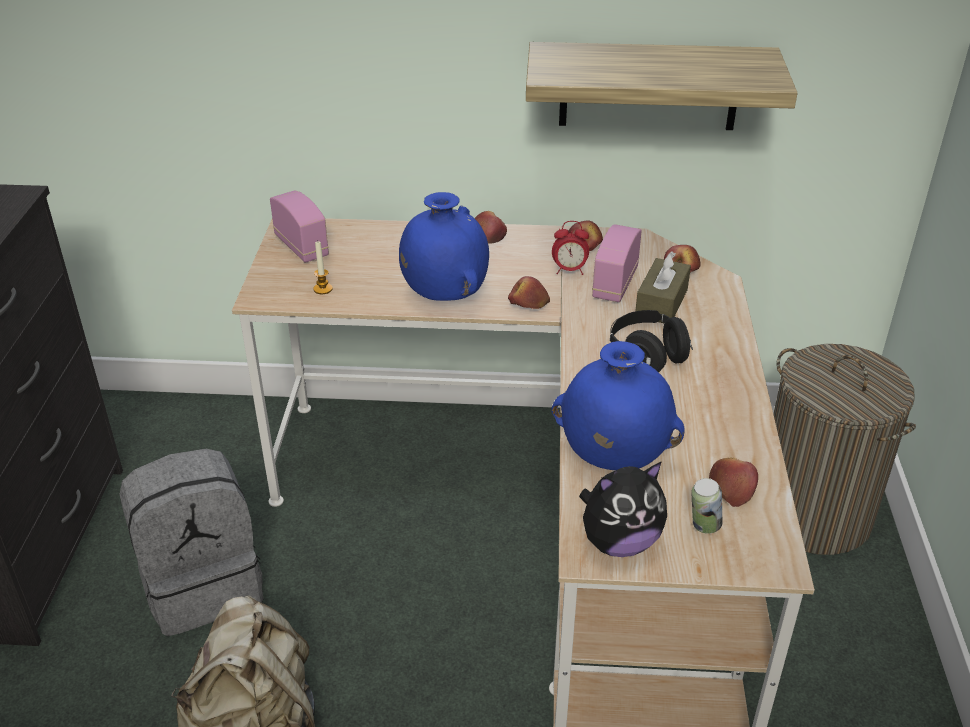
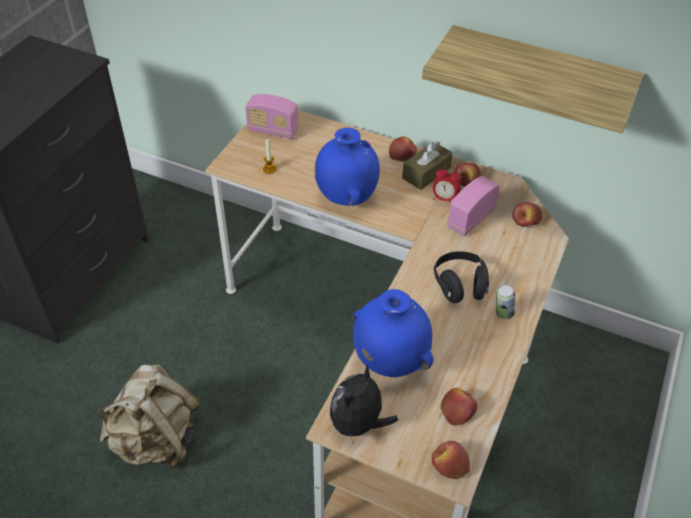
camera: 20 degrees right, 10 degrees up
(204, 585) = (164, 334): grey backpack -> none
(301, 246) = (273, 130): radio -> radio turned 120 degrees clockwise
(528, 304) = (400, 219): apple -> apple (449, 465)
(619, 542) = (358, 424): plush toy -> plush toy turned 120 degrees clockwise
(661, 303) = (495, 245): brown tissue box -> brown tissue box (426, 173)
(703, 526) = (421, 432): can -> can (502, 313)
(812, 513) = (590, 414): laundry basket -> none

